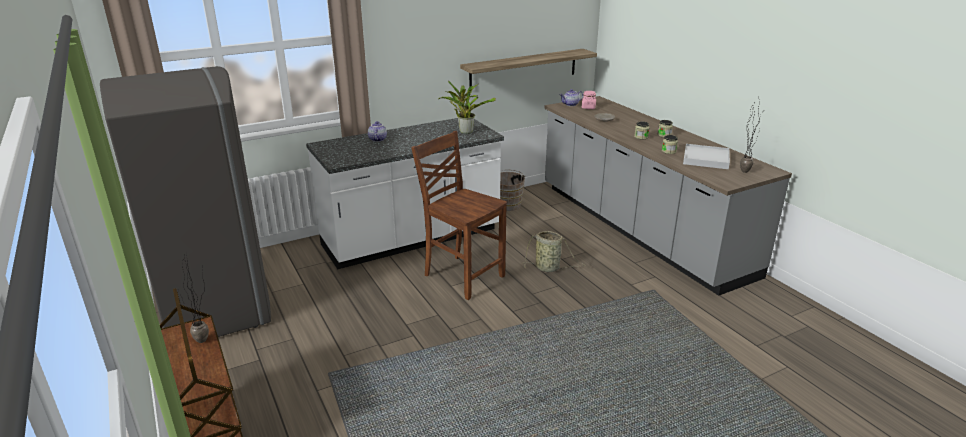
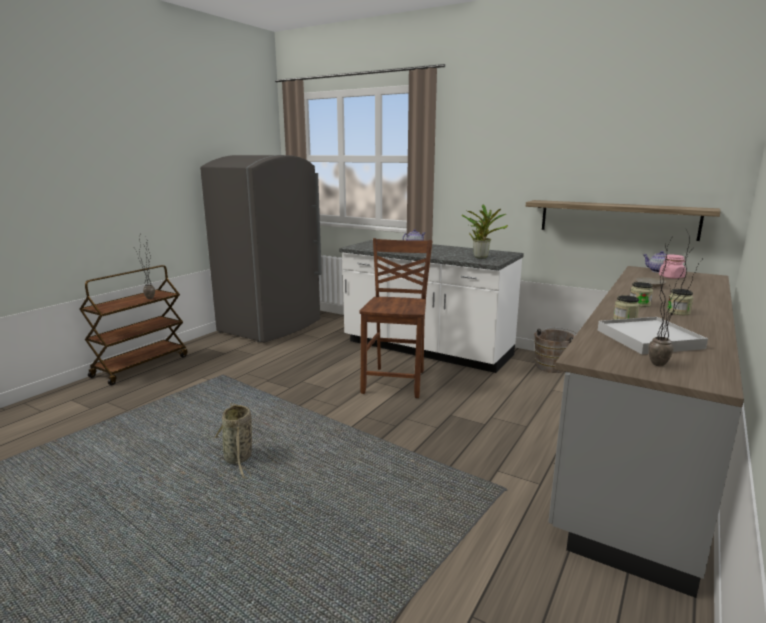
camera: 60 degrees right, 10 degrees down
(549, 268) = (463, 415): basket -> basket (239, 459)

